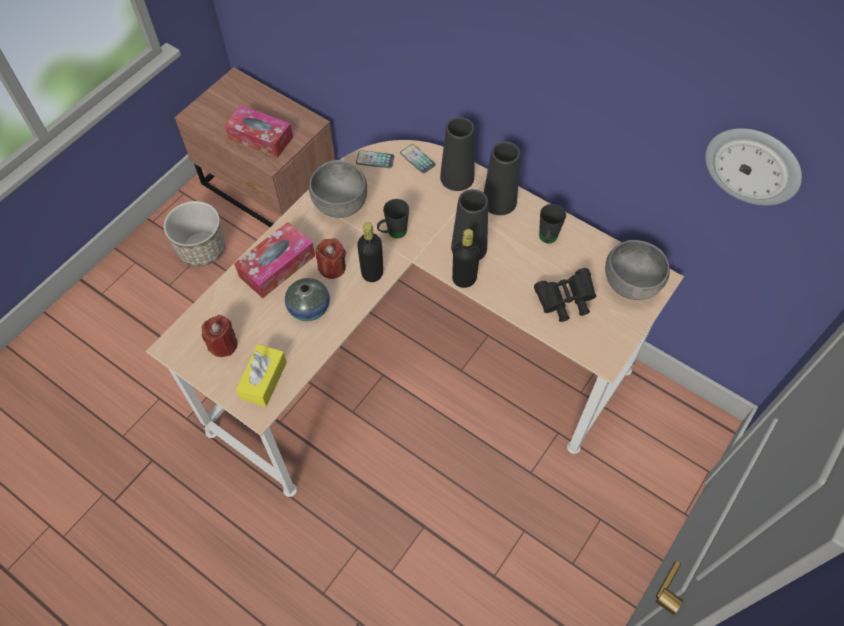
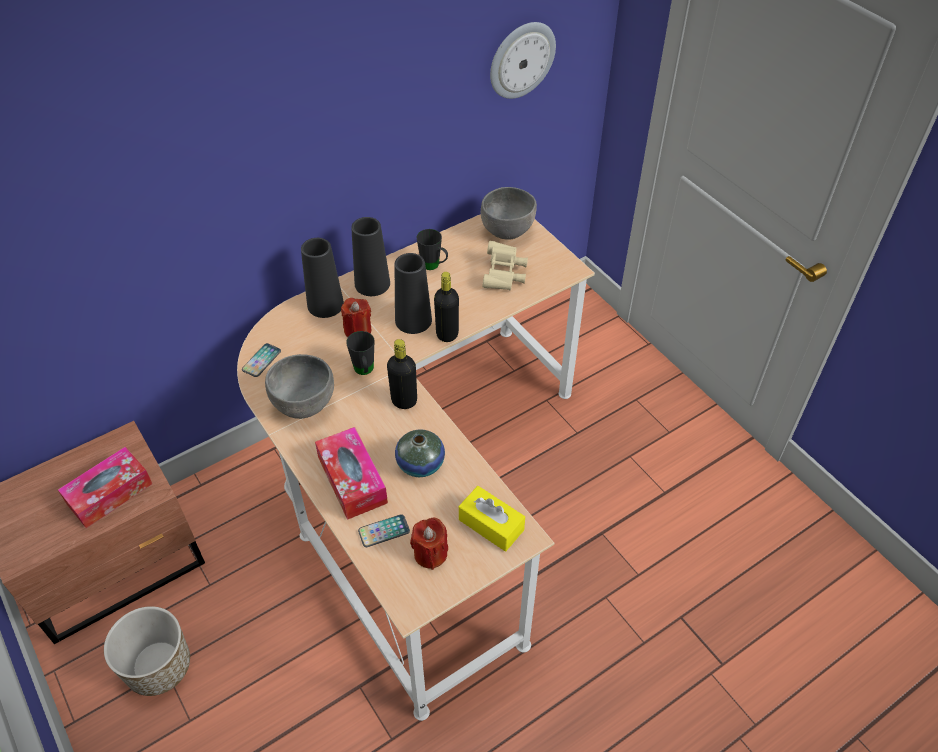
camera: 70 degrees left, 10 degrees down
(332, 267) = (380, 432): red candle -> red candle (358, 330)
(417, 159) = (283, 327): phone -> phone (384, 531)
(565, 301) = (504, 275): black binoculars -> beige binoculars

